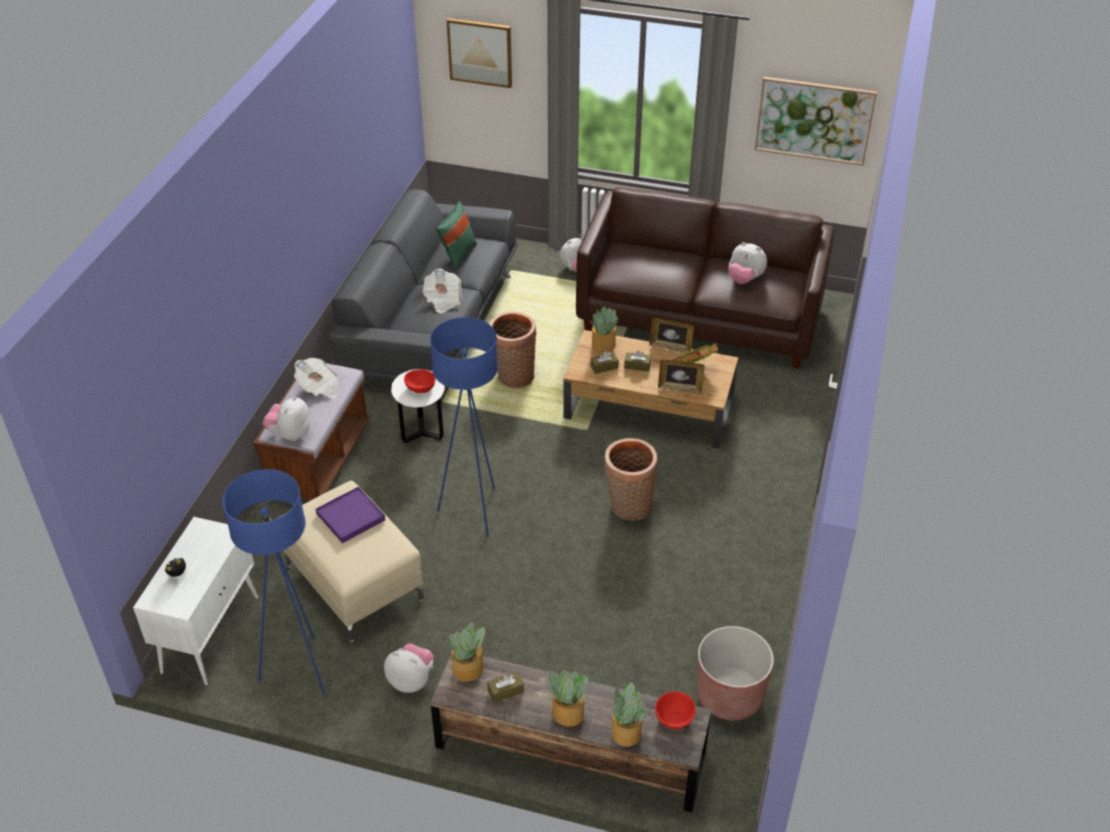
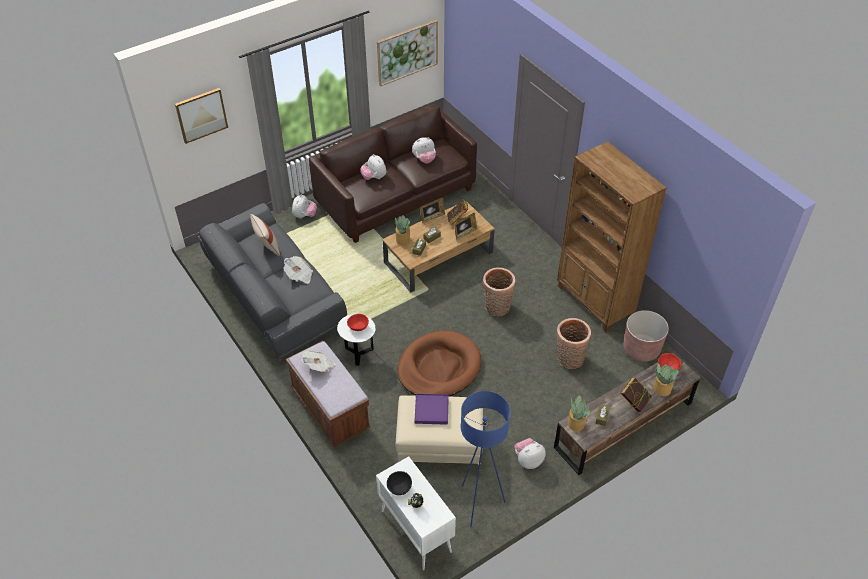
camera: 50 degrees left, 5 degrees up
(192, 546) = (399, 487): none -> black bowl
(290, 434) = (344, 399): plush toy -> plush toy (374, 177)
(457, 255) = (267, 247): green pillow -> beige pillow
(474, 511) = (439, 367): blue floor lamp -> brown dog bed
(513, 376) = (357, 291): basket -> basket (569, 360)
(567, 713) = (634, 402): potted plant -> book
(756, 596) = (595, 302): none -> brown bookcase

